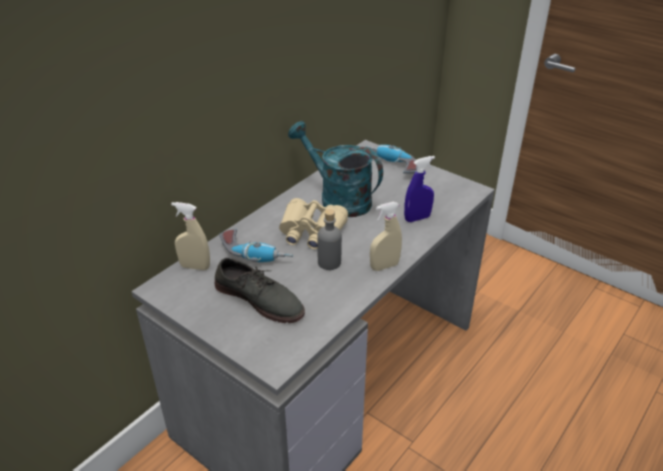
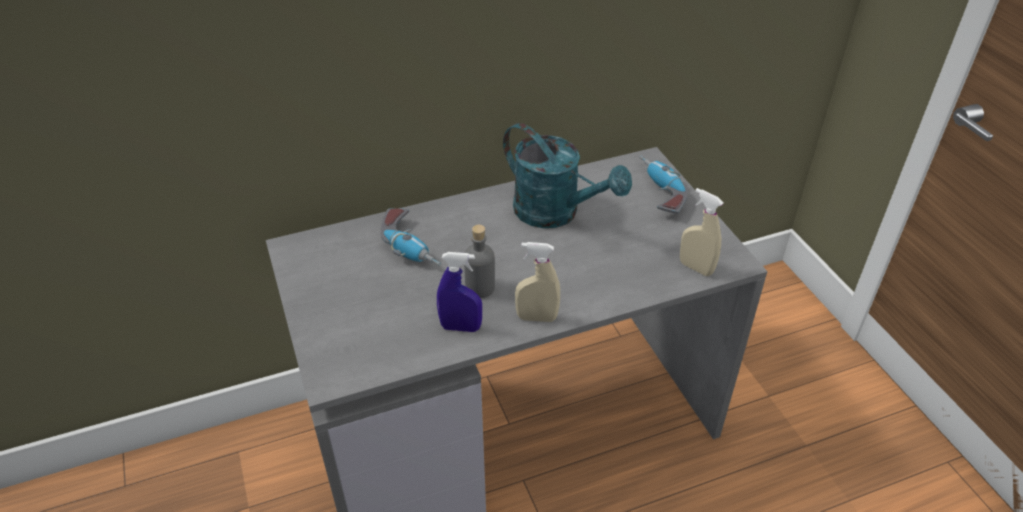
camera: 30 degrees right, 5 degrees up
(195, 267) = (342, 237): beige spray bottle -> beige spray bottle (695, 268)
(259, 298) = (374, 299): grey shoe -> none
(311, 231) = (492, 242): beige binoculars -> none
(338, 199) = (556, 213): turquoise watering can -> turquoise watering can turned 150 degrees clockwise
(417, 218) = (629, 273): blue spray bottle -> blue spray bottle (460, 327)

